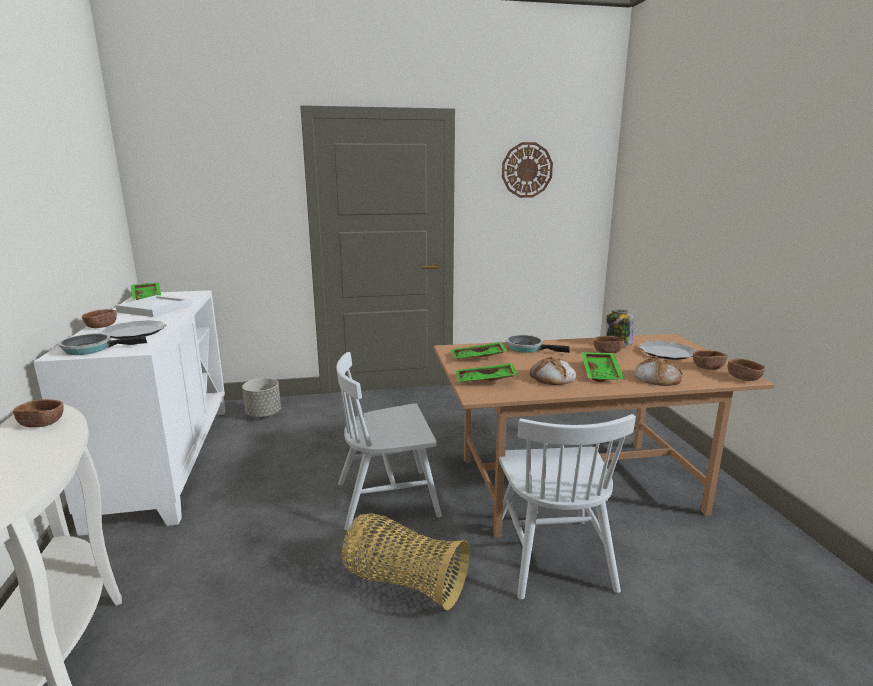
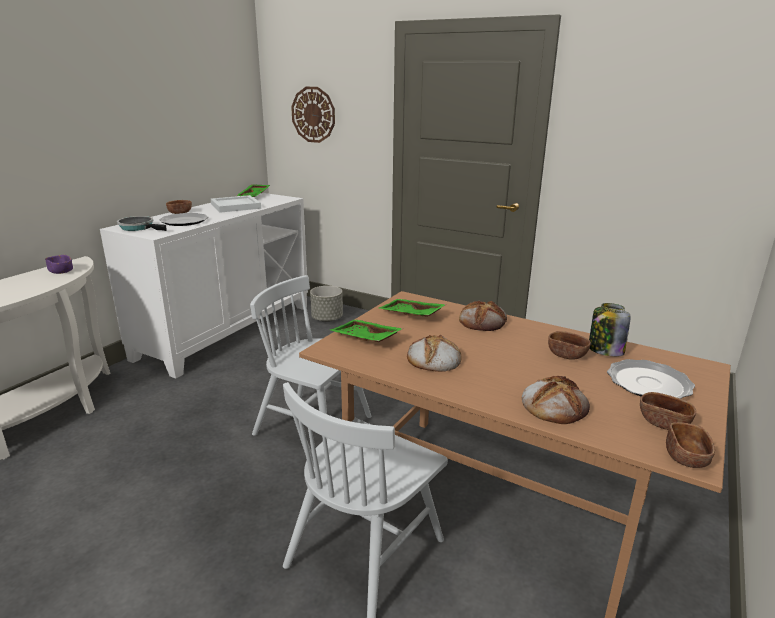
camera: 40 degrees right, 5 degrees up
(42, 423) = (61, 271): brown bowl -> purple bowl
(403, 582) = (230, 496): basket -> none
(527, 170) = (653, 95): wall clock -> wall clock (313, 114)
(527, 348) = (483, 321): frying pan -> bread
(602, 373) = (498, 375): green tray -> none

